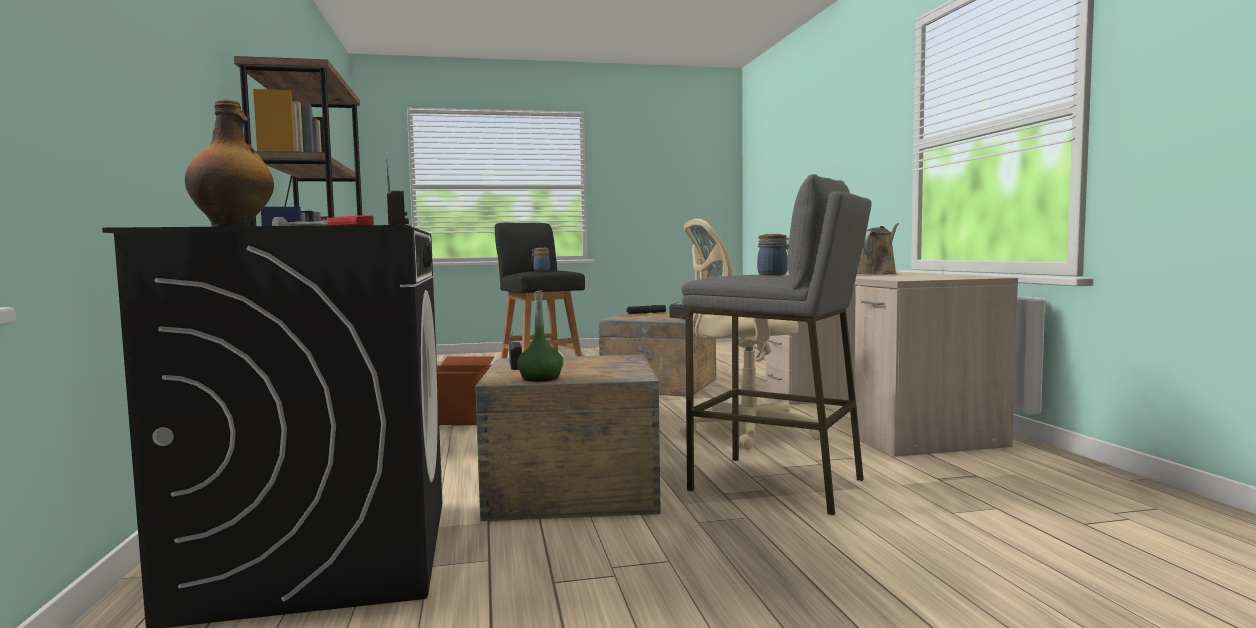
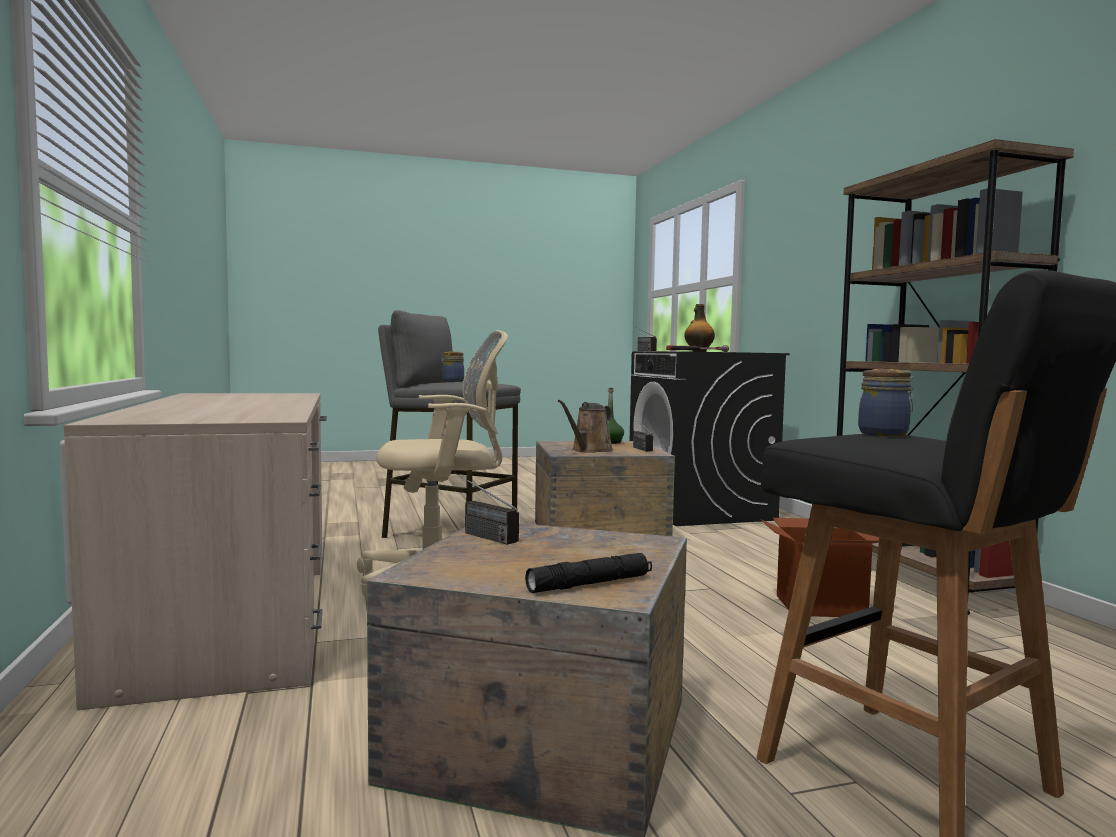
camera: 175 degrees right, 0 degrees up
(877, 274) = (222, 403): brown watering can -> brown watering can (589, 450)

